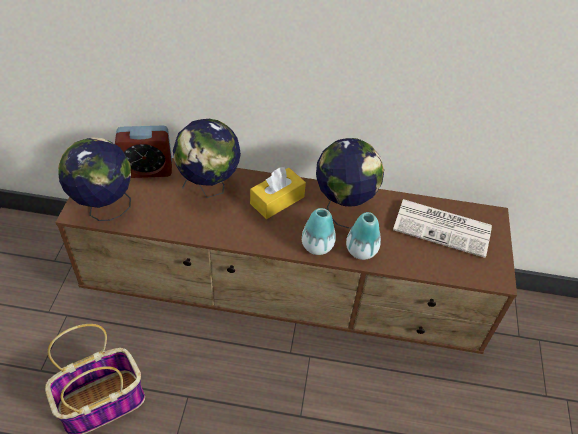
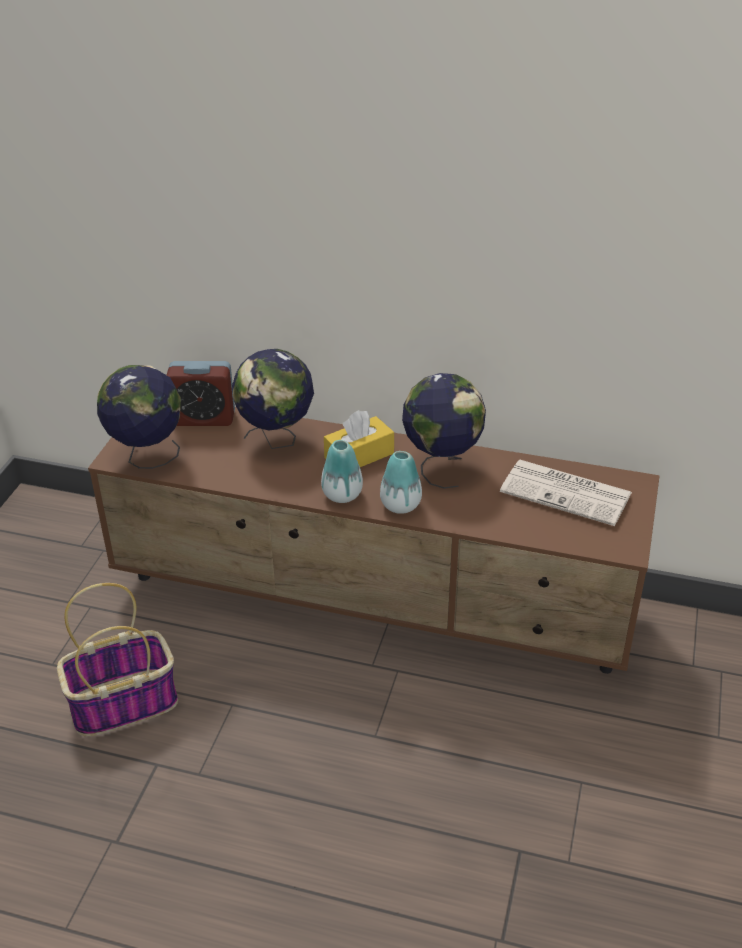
camera: 10 degrees right, 10 degrees down
(361, 250) = (455, 512): vase -> vase (342, 495)

